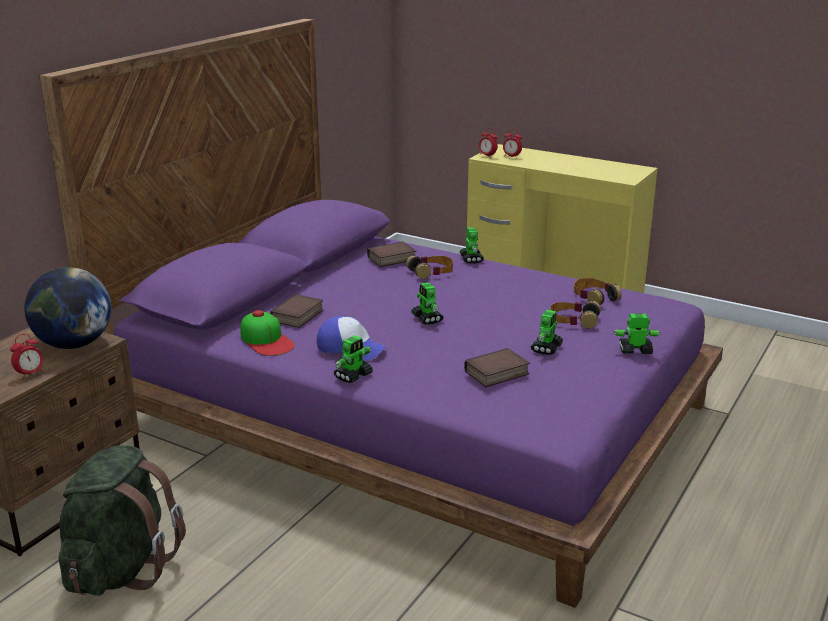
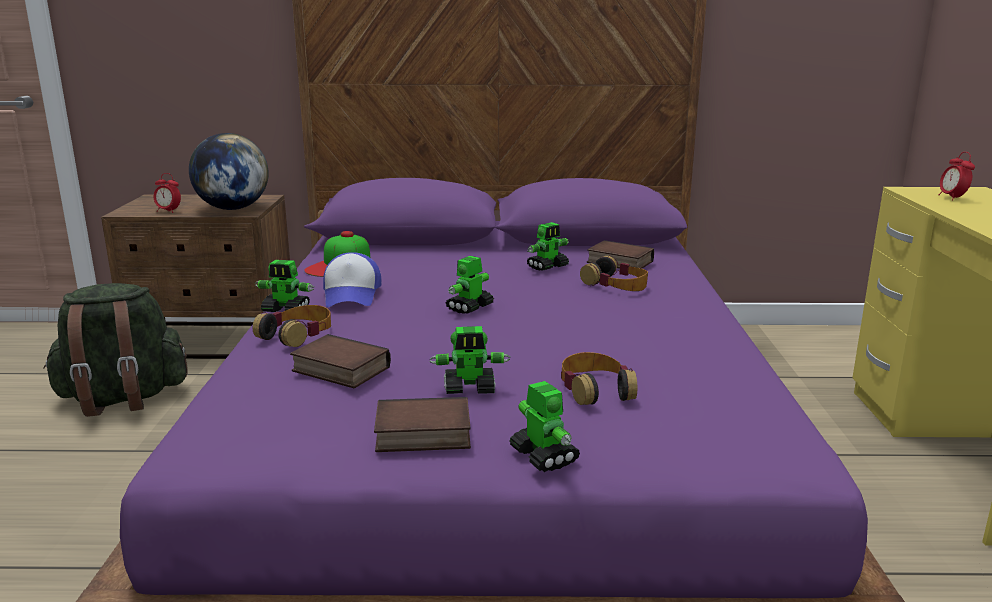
camera: 60 degrees right, 5 degrees down
(298, 316) = (409, 262): book -> book (421, 435)
(471, 259) = (699, 294): toy robot -> toy robot (548, 266)
(487, 156) = (918, 190): alarm clock -> none
(594, 297) = (706, 387): headphones -> headphones (297, 334)

